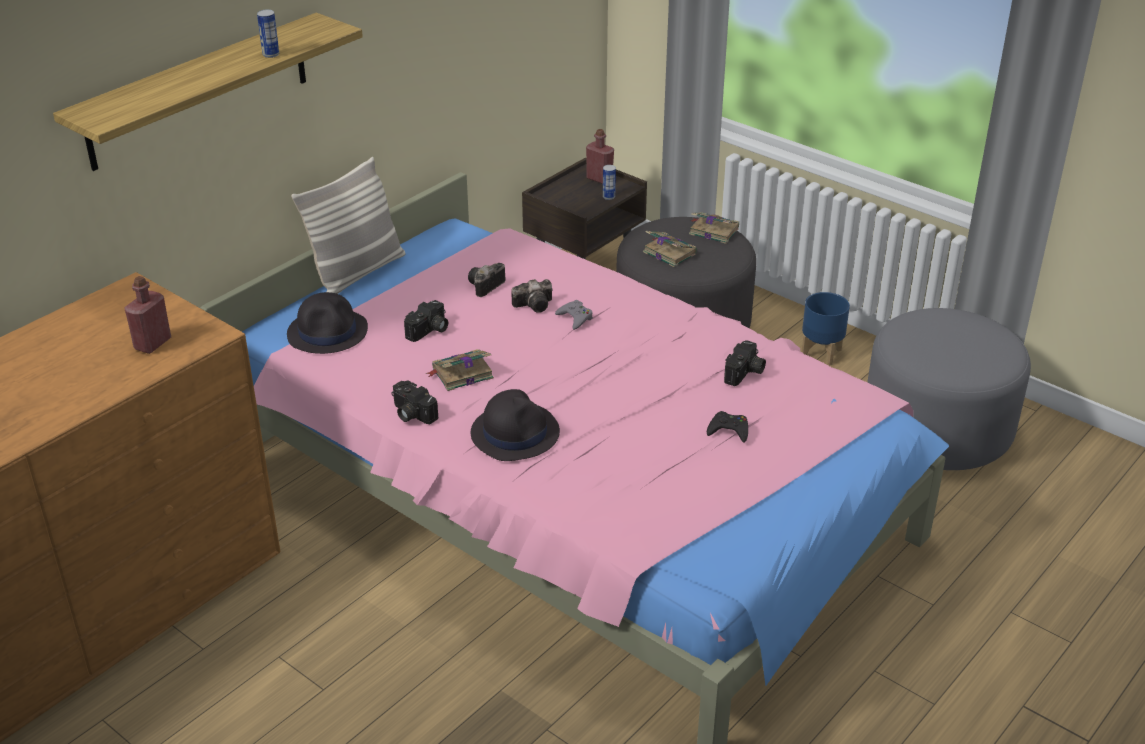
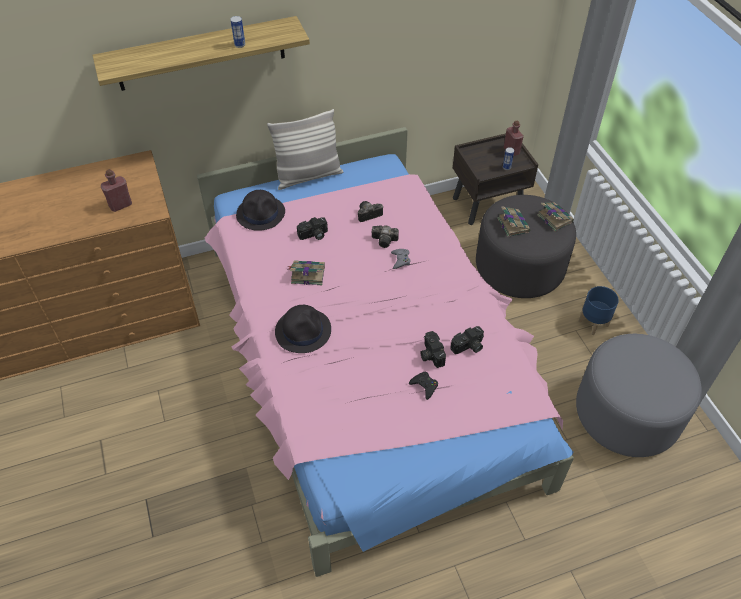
camera: 30 degrees right, 15 degrees up
(411, 414) = (261, 291): camera -> camera (430, 354)

